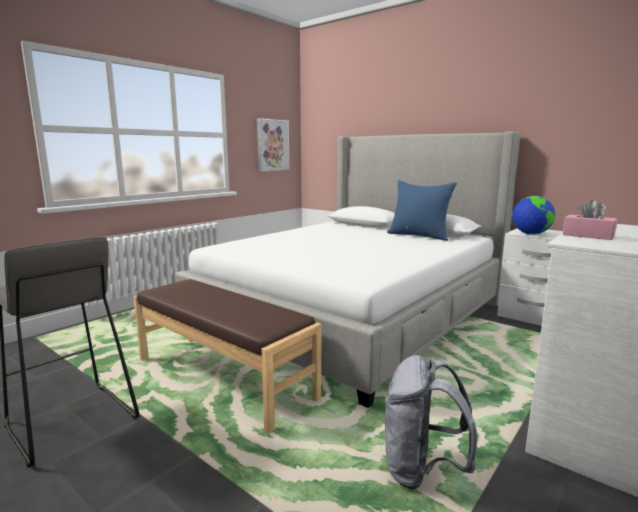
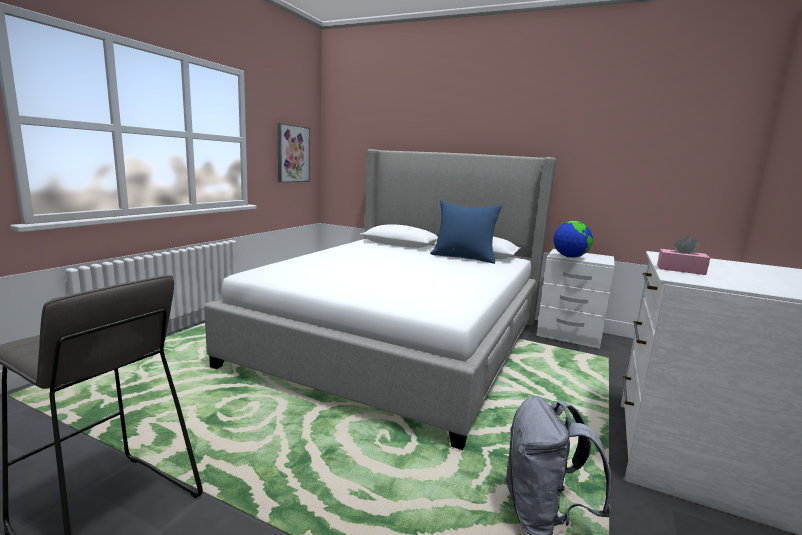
camera: 15 degrees left, 0 degrees up
(224, 377) = (288, 429): brown bench -> none

